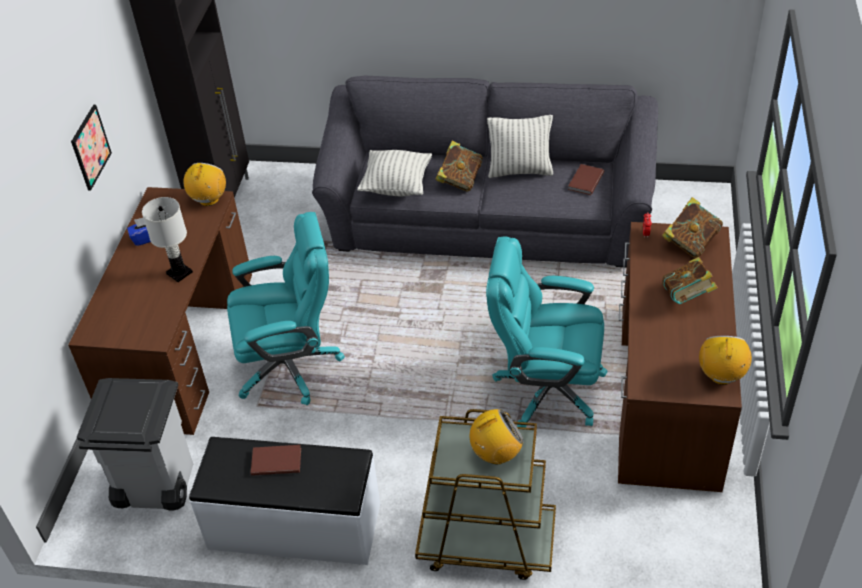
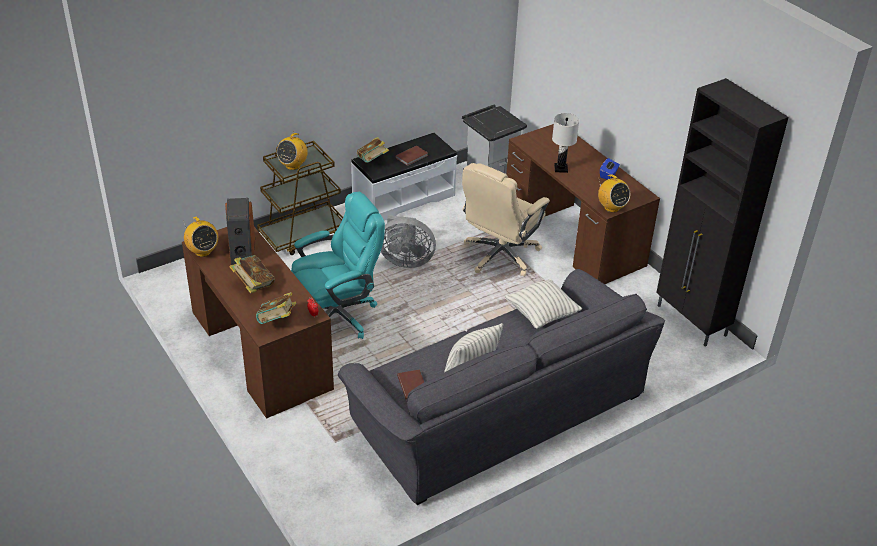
camera: 135 degrees right, 5 degrees down
(90, 147) = (638, 104): picture -> none
(291, 365) = (500, 255): turquoise office chair -> beige office chair
(399, 421) = (405, 260): none -> grey fan
(459, 180) = (504, 341): book -> book (373, 161)
(670, 351) = (242, 251): none -> speaker

